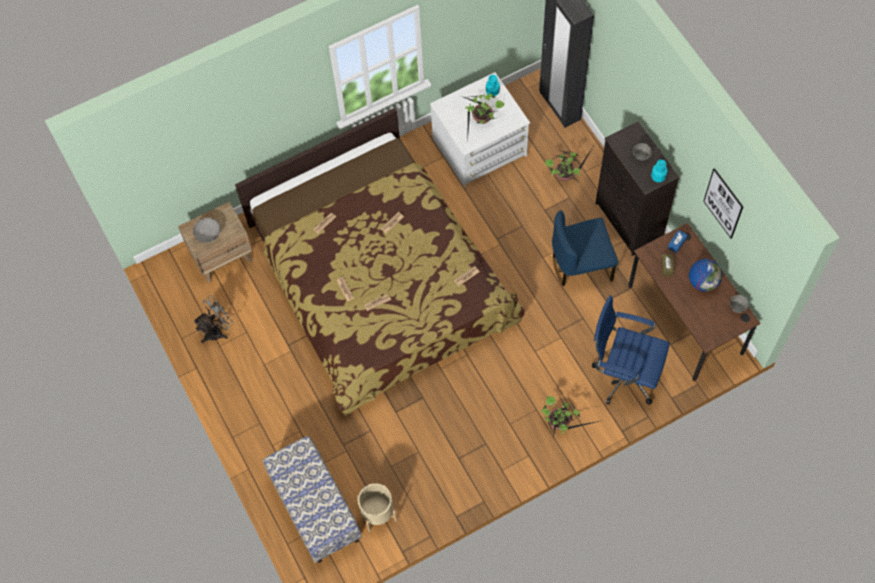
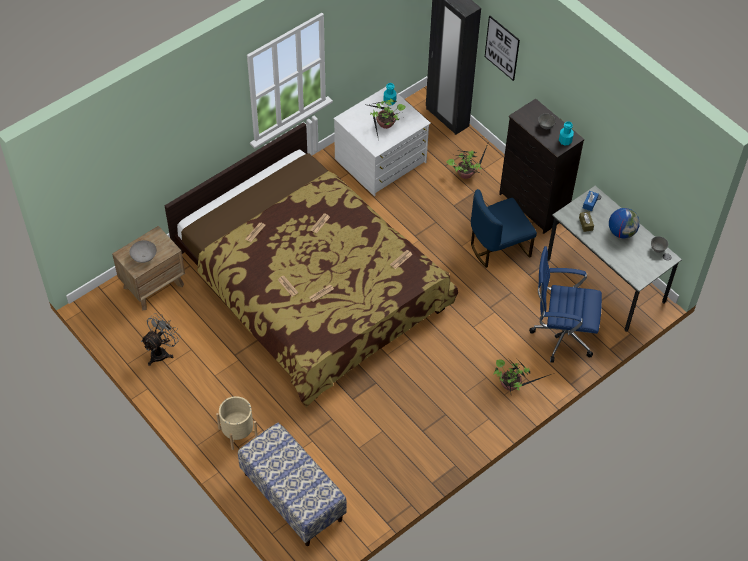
camera: 15 degrees left, 10 degrees down
(377, 512) = (355, 491): beige planter -> beige planter (238, 432)
(685, 319) = (605, 280): brown desk -> grey desk
(723, 203) = (632, 149): picture -> picture (502, 48)

